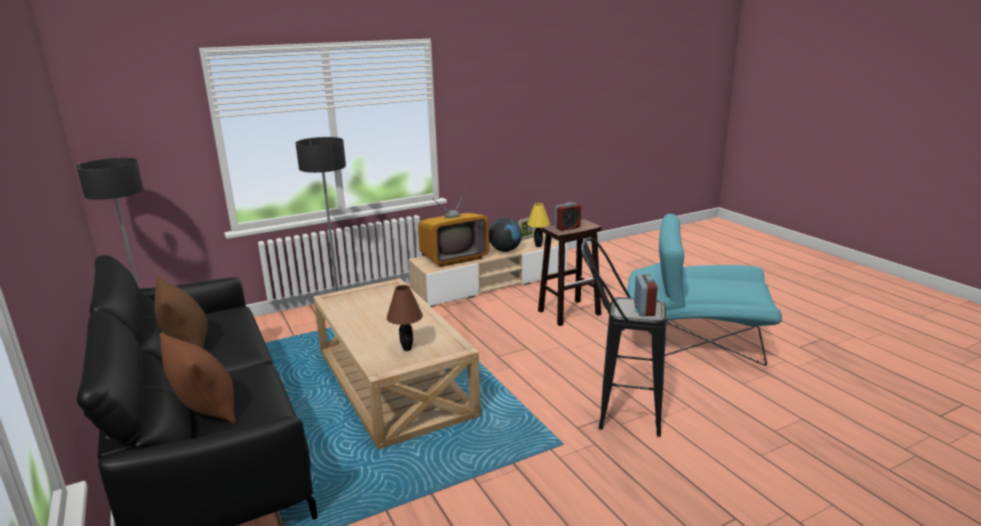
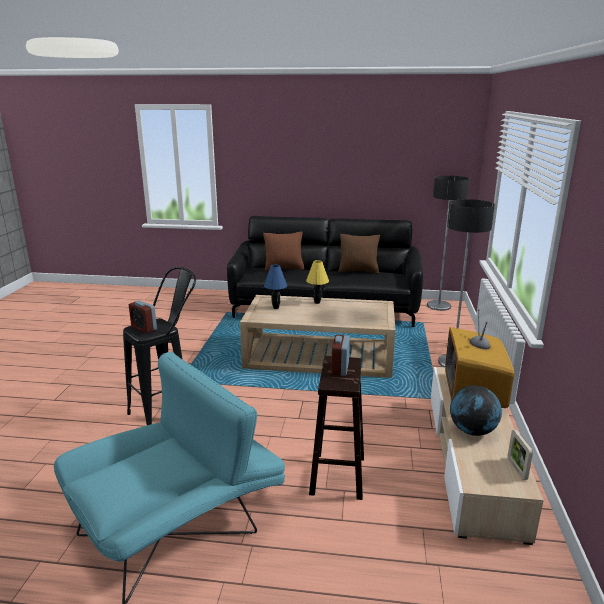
camera: 125 degrees right, 0 degrees up
(407, 348) = (276, 308): brown table lamp -> blue table lamp
(538, 246) = (472, 463): yellow table lamp -> yellow table lamp (317, 302)

